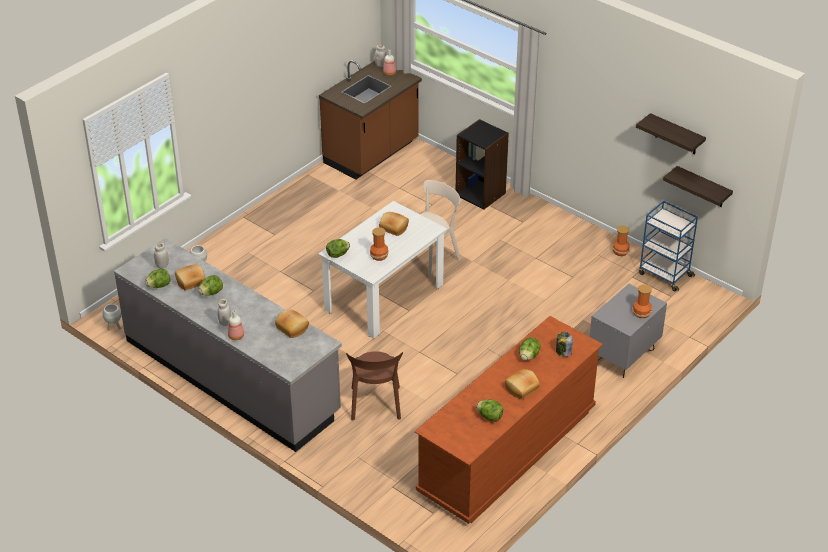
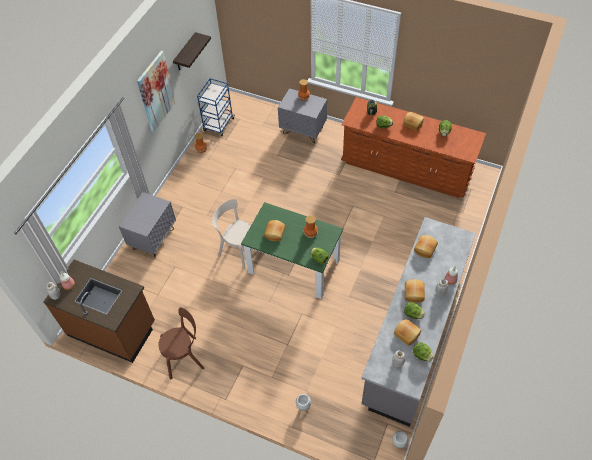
camera: 105 degrees left, 15 degrees up
(237, 300) = (413, 293): none -> bread
(375, 405) = (400, 240): brown chair -> brown chair (185, 357)
(384, 297) = (294, 266): white dining table -> green dining table
(481, 194) = (153, 239): black bookcase -> grey nightstand
(607, 105) = (156, 92): none -> picture
(703, 187) = (202, 62): shelf -> none

